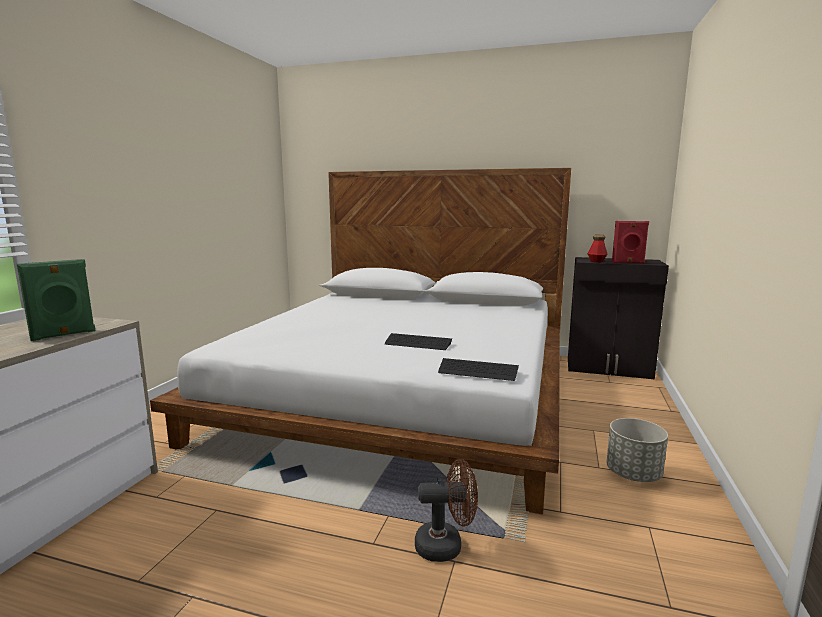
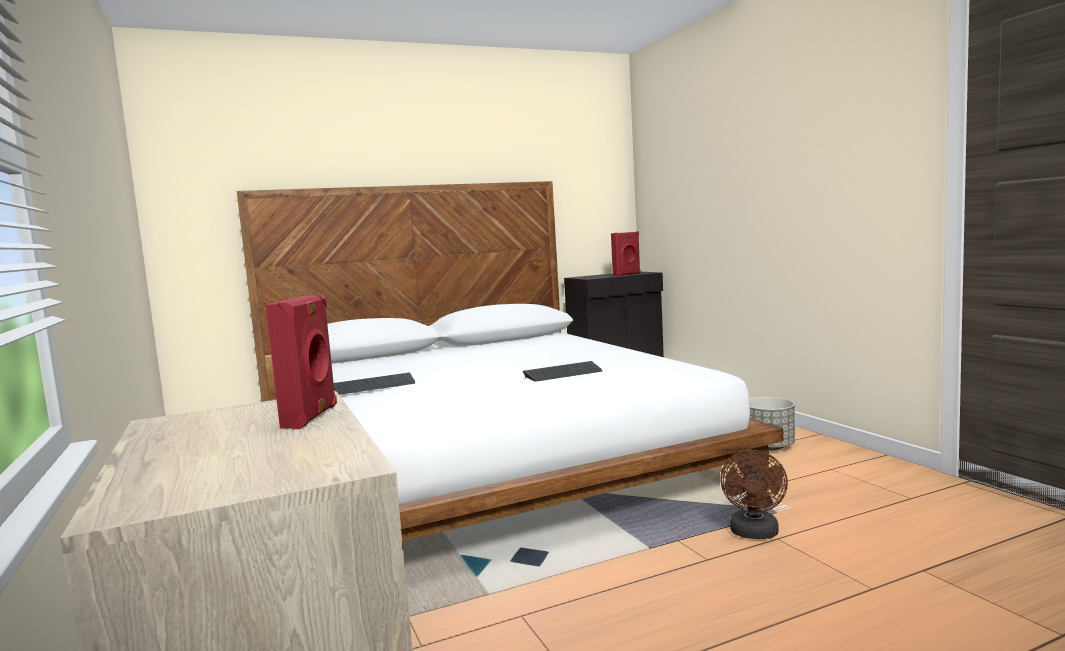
camera: 40 degrees left, 5 degrees down
(63, 335) = (312, 416): green speaker -> red speaker
(446, 545) = (754, 534): brown fan -> brown fan turned 150 degrees clockwise
(478, 371) = (677, 374): keyboard -> keyboard (374, 386)
(596, 261) = (600, 277): bottle -> none

